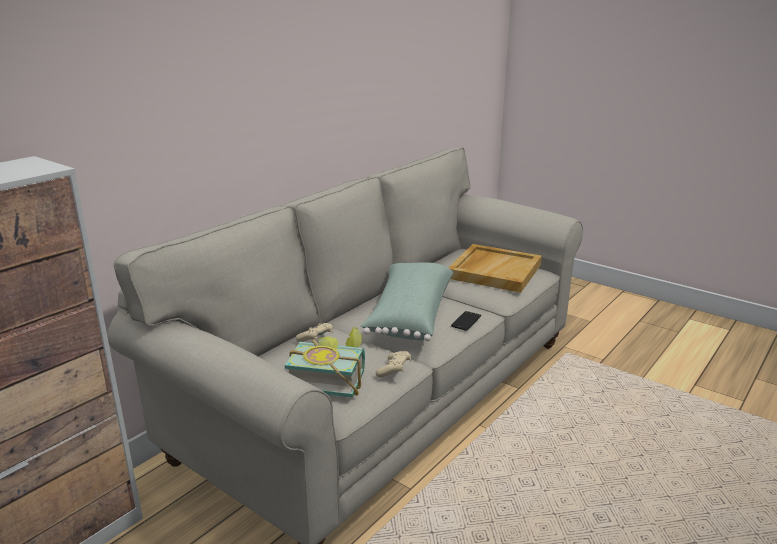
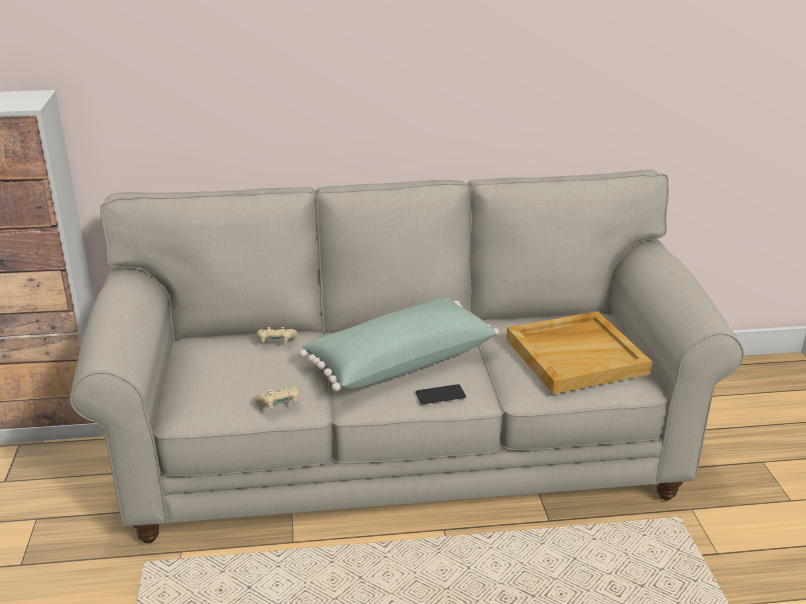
camera: 45 degrees right, 5 degrees up
(329, 378) = (222, 382): book -> none

